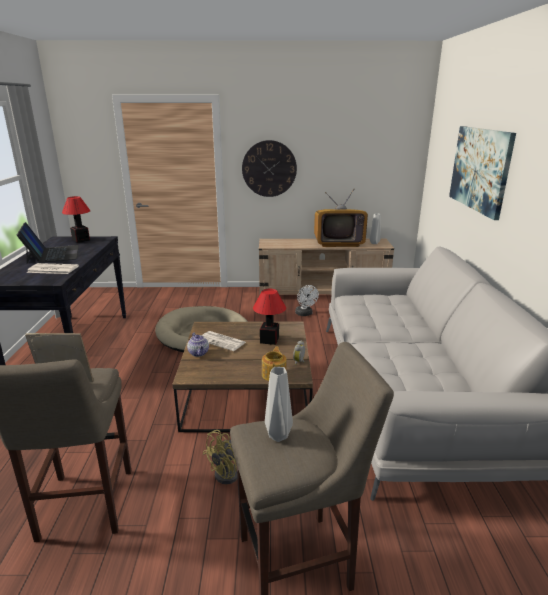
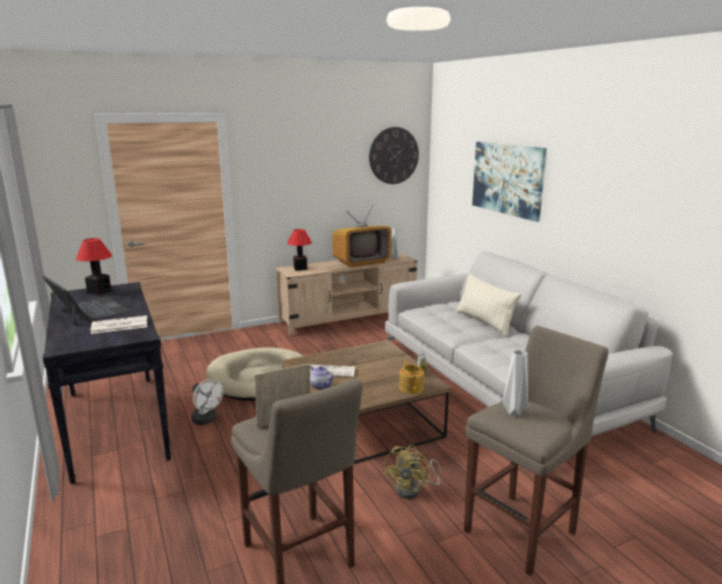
camera: 25 degrees left, 5 degrees down
(269, 169) = (282, 190): wall clock -> wall clock (393, 155)
(270, 340) = (375, 361): table lamp -> table lamp (300, 268)
(305, 314) = (349, 340): white fan -> white fan (206, 420)
(407, 322) = (484, 322): none -> beige pillow

